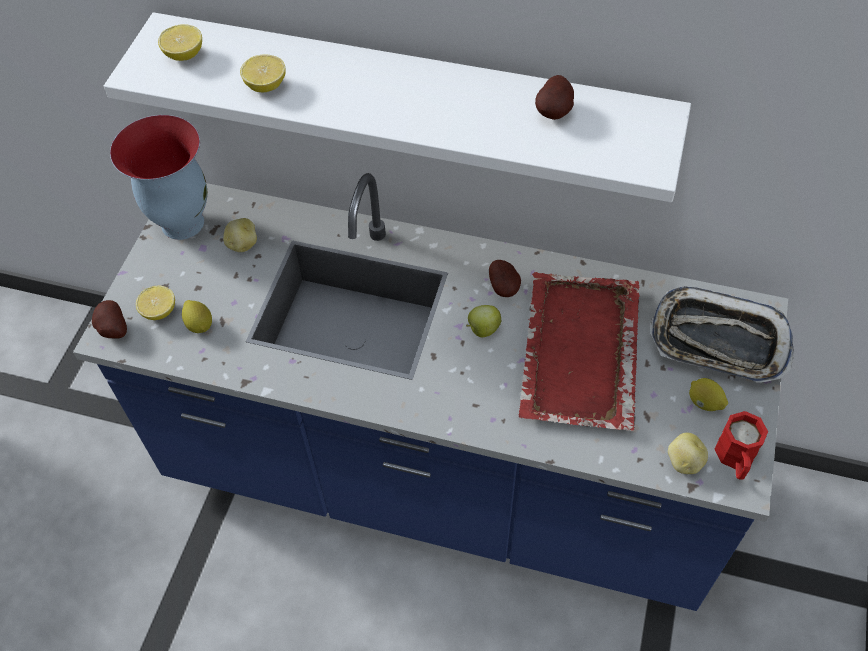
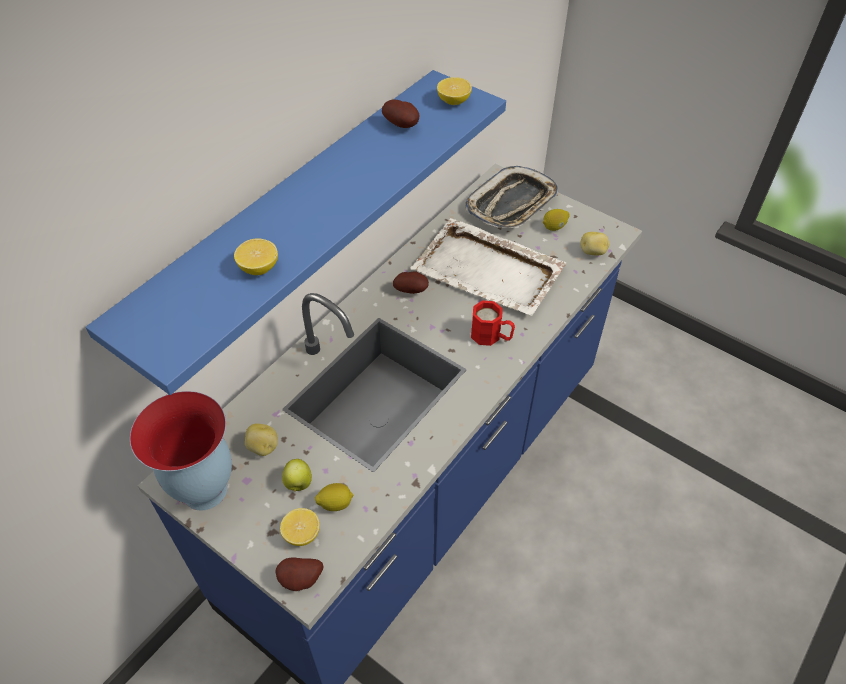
camera: 70 degrees left, 5 degrees down
(184, 55) = (172, 314): lemon -> lemon (453, 101)
(411, 94) = (292, 212): white shelf -> blue shelf
(482, 330) = (442, 314): apple -> apple (298, 483)
(579, 353) = (489, 271): red tray -> white tray
(735, 459) = (600, 229): red mug -> red mug (491, 336)

